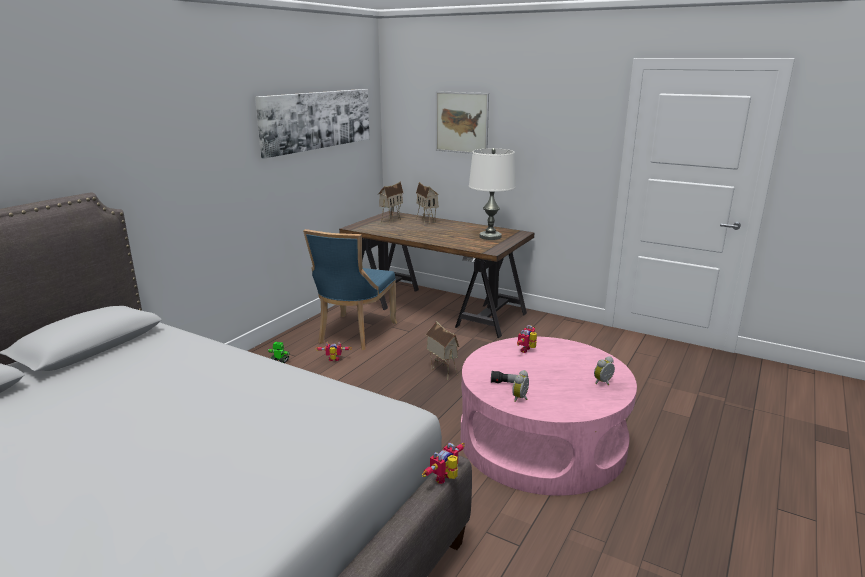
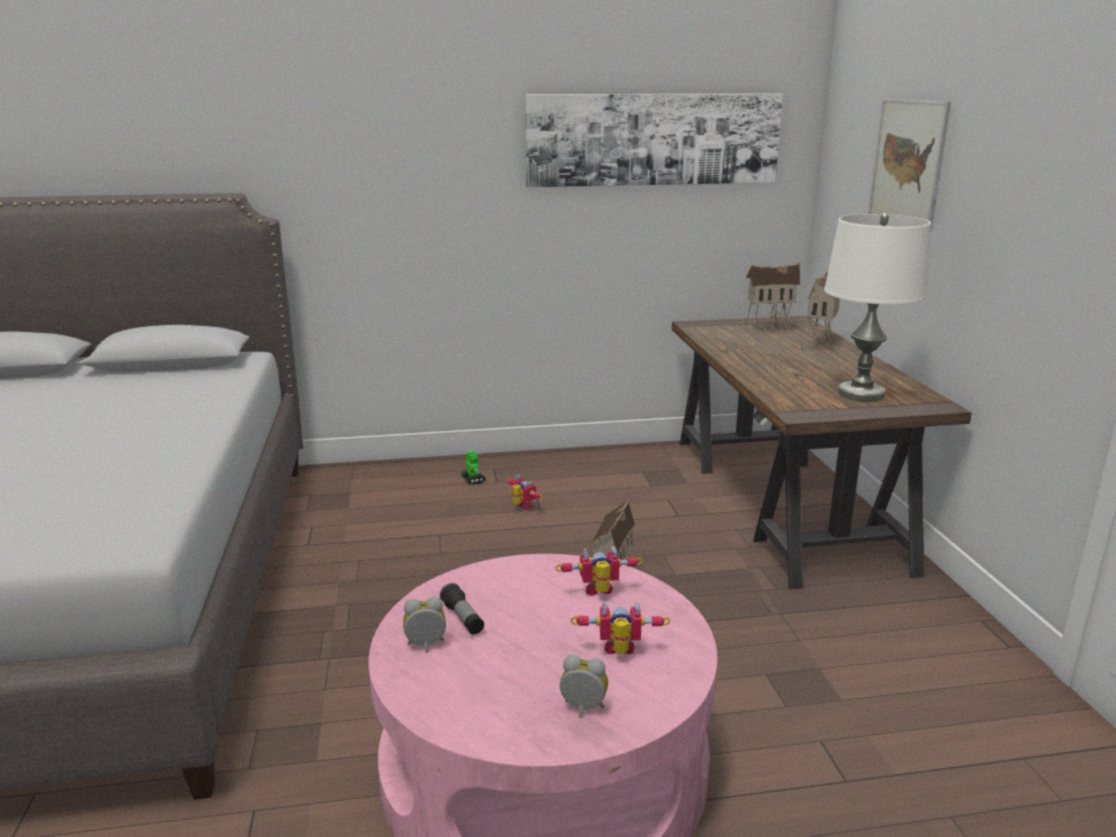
camera: 50 degrees right, 0 degrees up
(354, 334) = (606, 487): blue chair -> none
(447, 479) = (123, 666): toy robot -> toy robot (619, 653)

